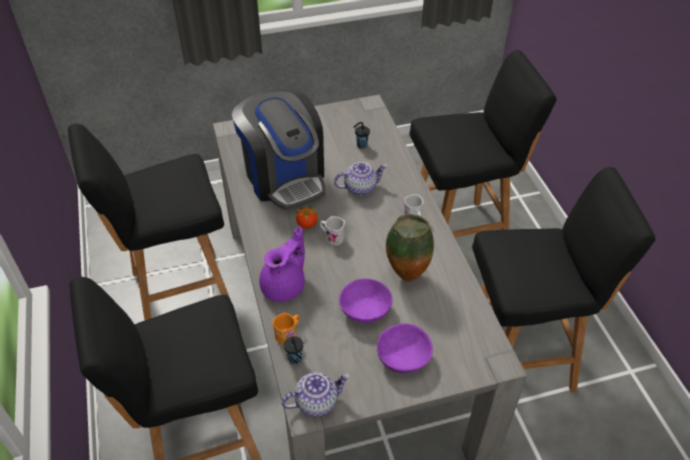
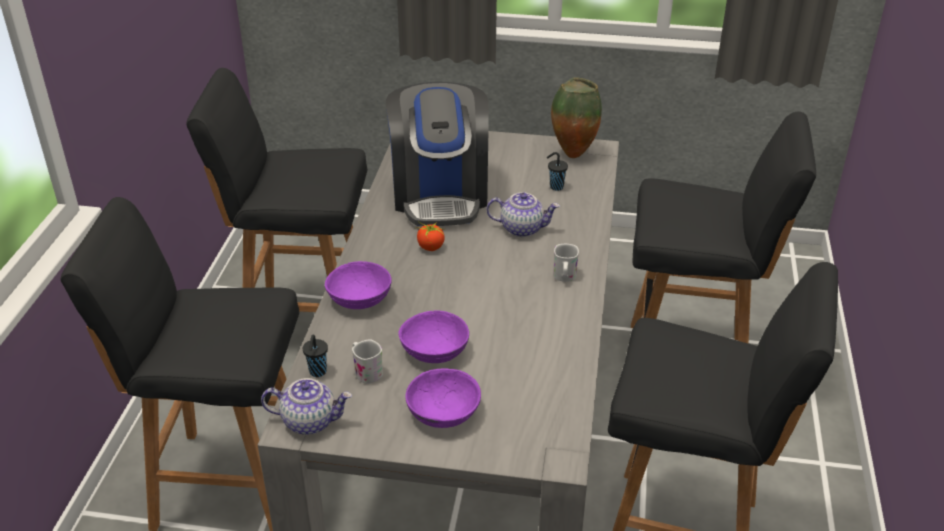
camera: 25 degrees right, 10 degrees down
(285, 286) = (360, 299): purple teapot -> purple bowl
(288, 334) = (328, 346): orange mug -> none
(332, 237) = (450, 268): white mug -> white mug (366, 371)
(406, 275) = (511, 331): vase -> vase (572, 153)

